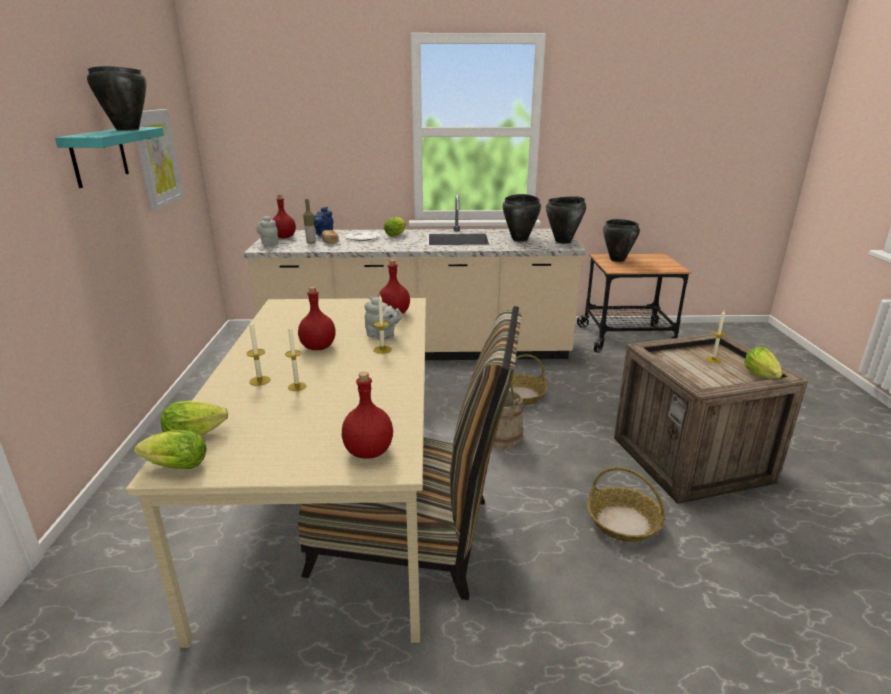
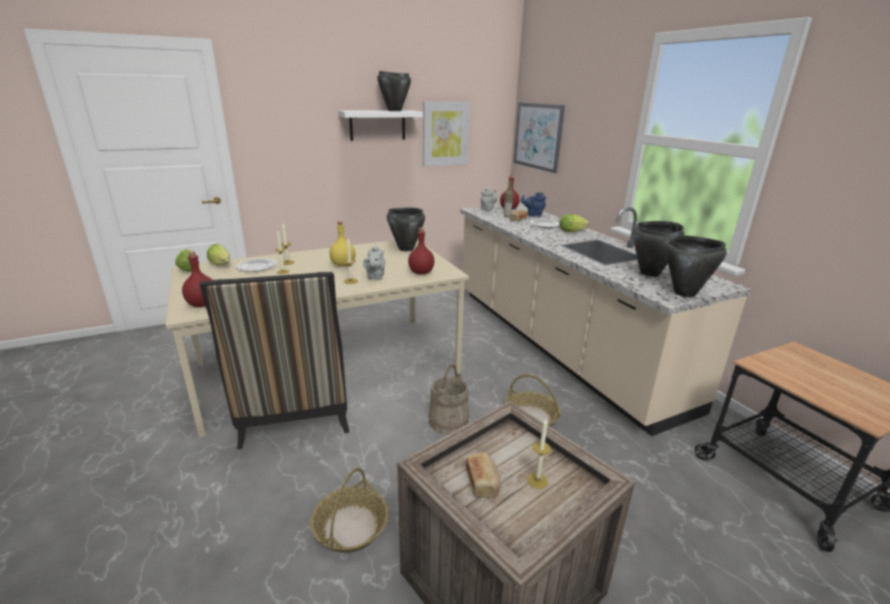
camera: 65 degrees right, 0 degrees up
(99, 156) = (377, 125): turquoise shelf -> white shelf
(248, 405) = (256, 267): none -> plate
(256, 146) = (538, 136): none -> picture
(318, 347) = (342, 265): red bottle -> yellow bottle
(617, 260) = (807, 363): black cooking pot -> black cooking pot (405, 249)
(714, 376) = (483, 482): none -> bread
(762, 377) = (515, 534): lettuce -> none

